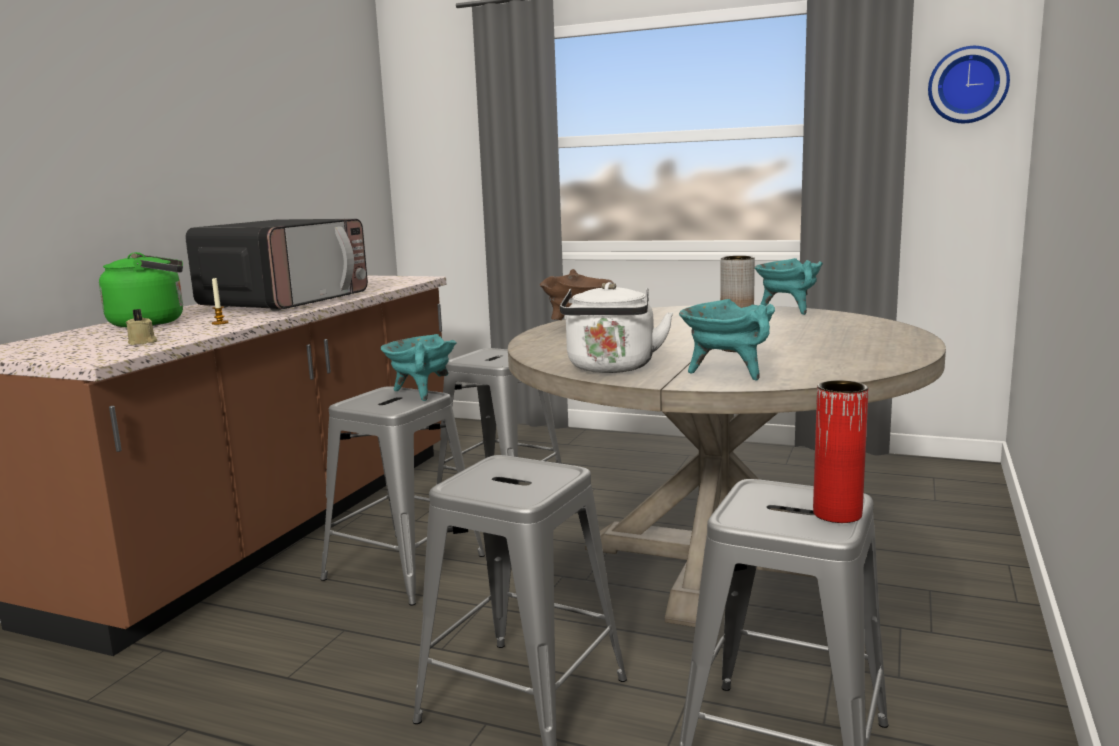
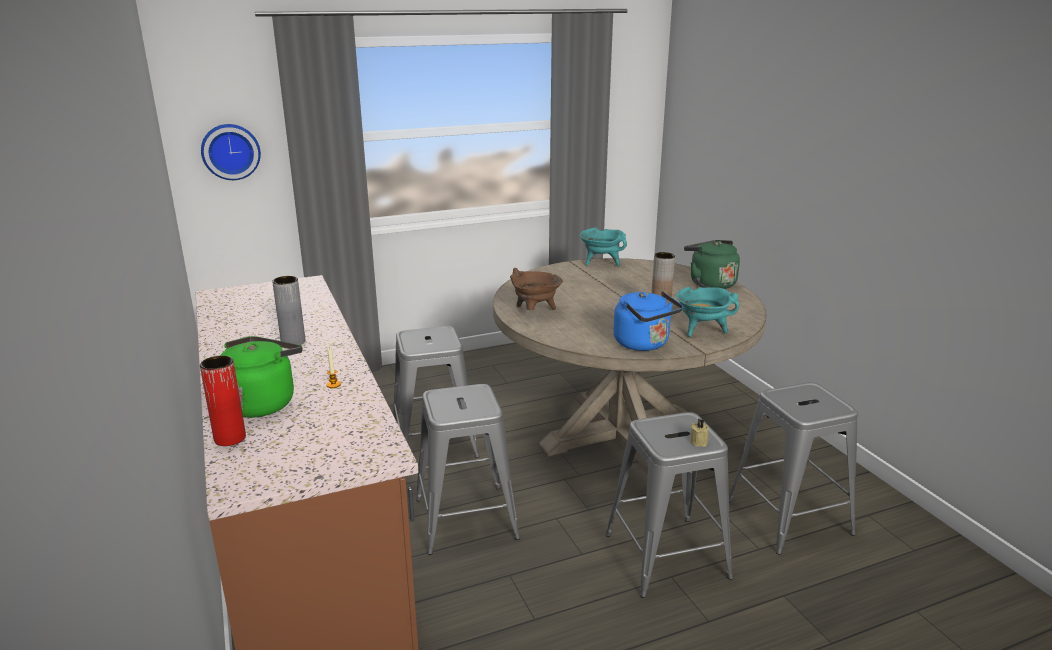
camera: 45 degrees left, 10 degrees up
(142, 342) = (352, 426): beige candle -> beige candle (699, 441)
(286, 302) = (293, 342): microwave -> grey vase
(421, 393) = (468, 389): turquoise cooking pot -> none
(611, 368) = (644, 344): white kettle -> blue kettle
(837, 514) = (827, 398): red vase -> red vase (230, 438)
(892, 341) = (710, 283): none -> green kettle
(967, 85) = (633, 96): wall clock -> wall clock (230, 151)

